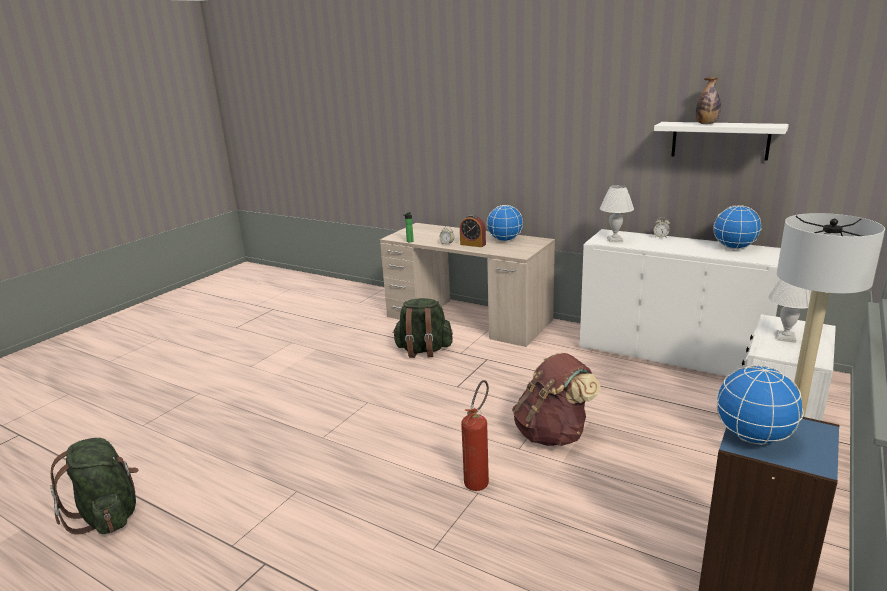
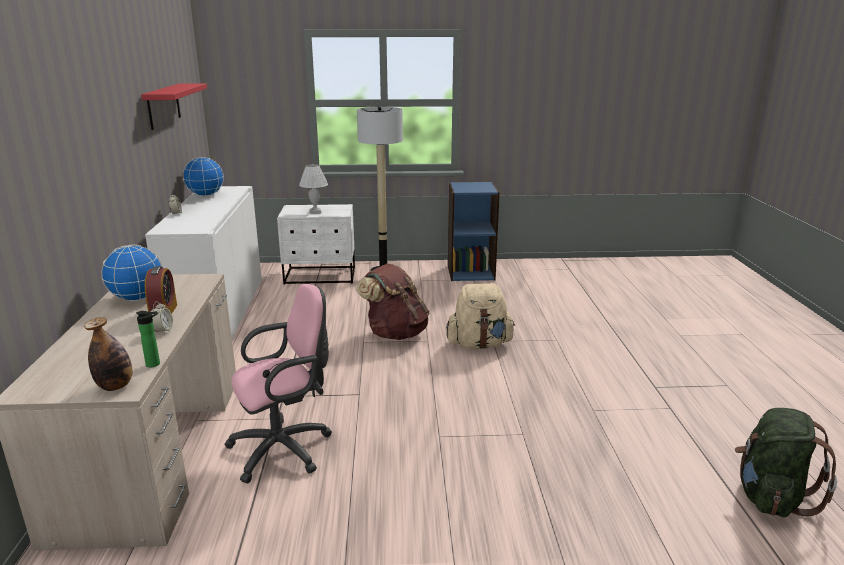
camera: 125 degrees left, 0 degrees up
(423, 350) = (286, 448): green backpack -> pink office chair
(479, 479) = (479, 344): fire extinguisher -> beige backpack
(615, 239) = (192, 225): white table lamp -> none
(706, 124) = (173, 89): bottle -> bottle (115, 386)
(720, 140) = (163, 105): white shelf -> red shelf
(753, 437) = (479, 189): globe -> none

